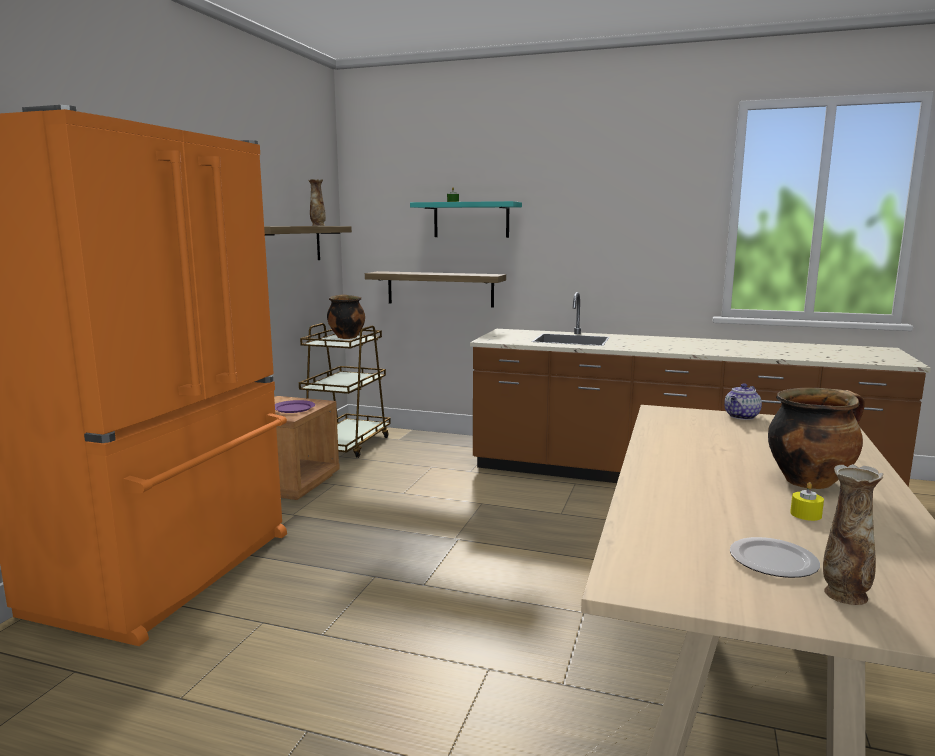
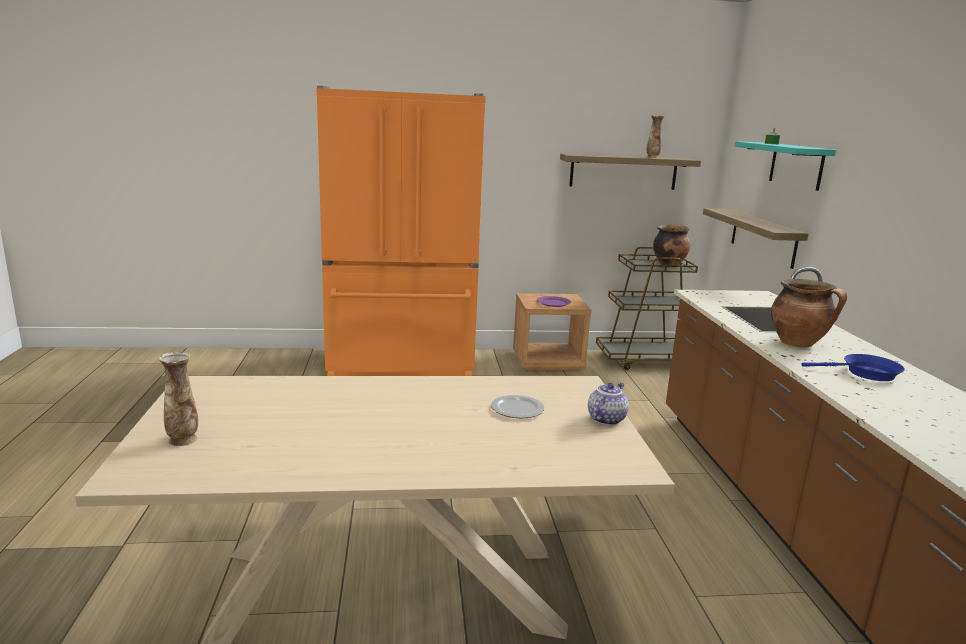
camera: 65 degrees right, 5 degrees up
(698, 345) = (865, 373): none -> blue frying pan
(741, 417) = (606, 419): teapot -> teapot turned 105 degrees clockwise
(772, 561) = (230, 420): plate -> plate (516, 409)
(805, 514) = (322, 435): yellow candle -> none
(809, 481) = (407, 442): cooking pot -> cooking pot (798, 343)

